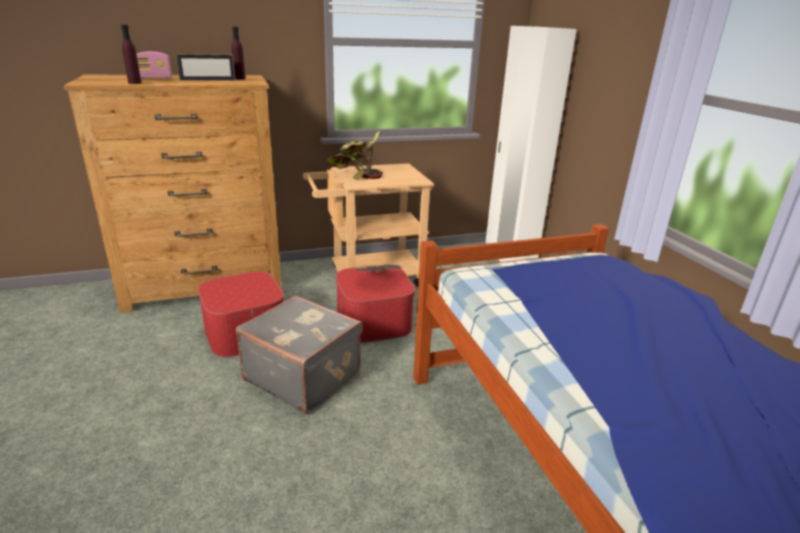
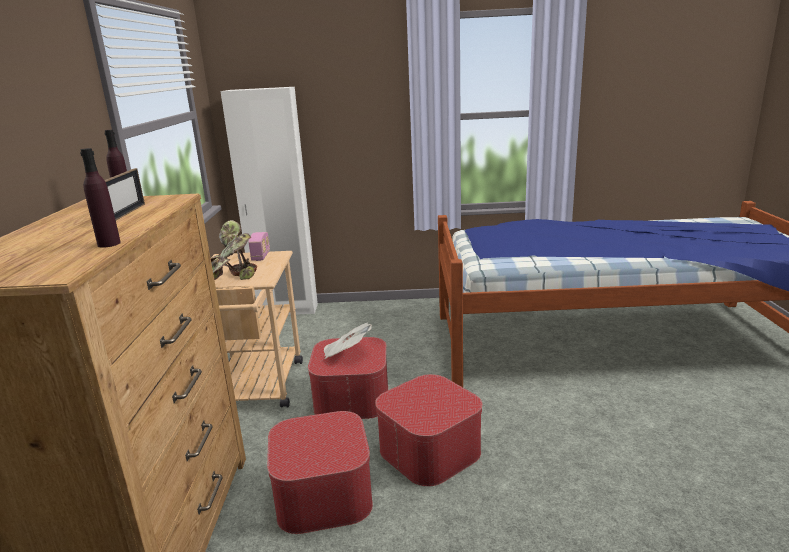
camera: 70 degrees left, 5 degrees down
(154, 78) = (53, 239): radio -> radio (261, 256)
(303, 376) = (429, 450): grey suitcase -> ottoman

